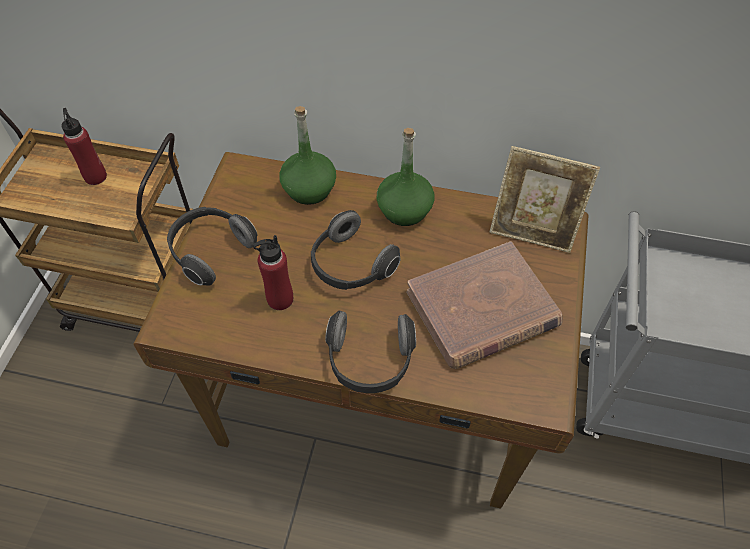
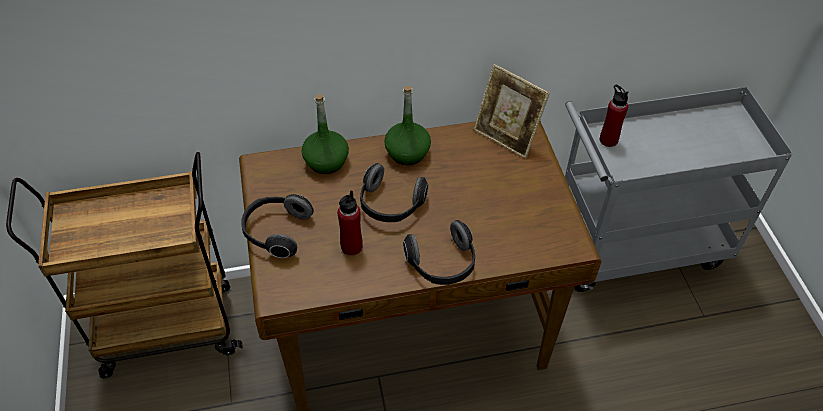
camera: 25 degrees left, 5 degrees down
(95, 176) = (128, 213): red bottle -> red bottle (608, 140)
(482, 309) = (500, 202): brown book -> none
(532, 231) = (506, 137): picture frame -> picture frame turned 45 degrees clockwise

